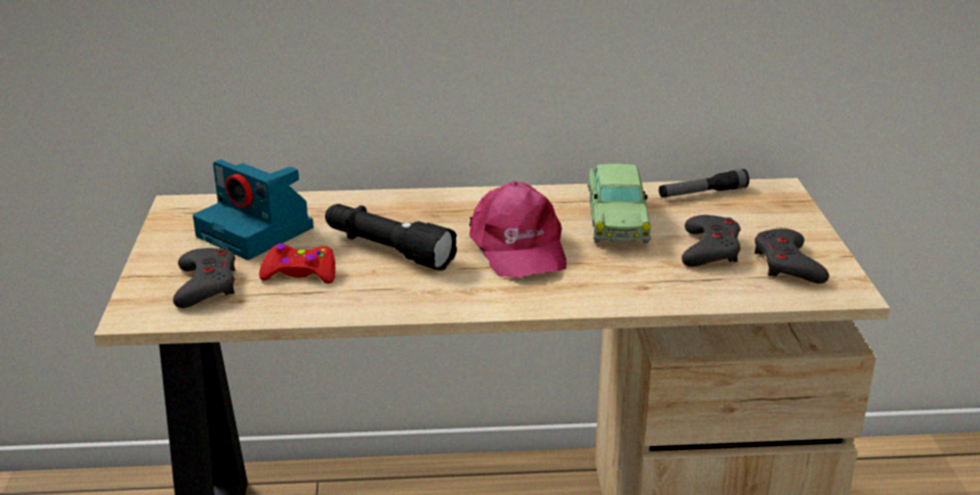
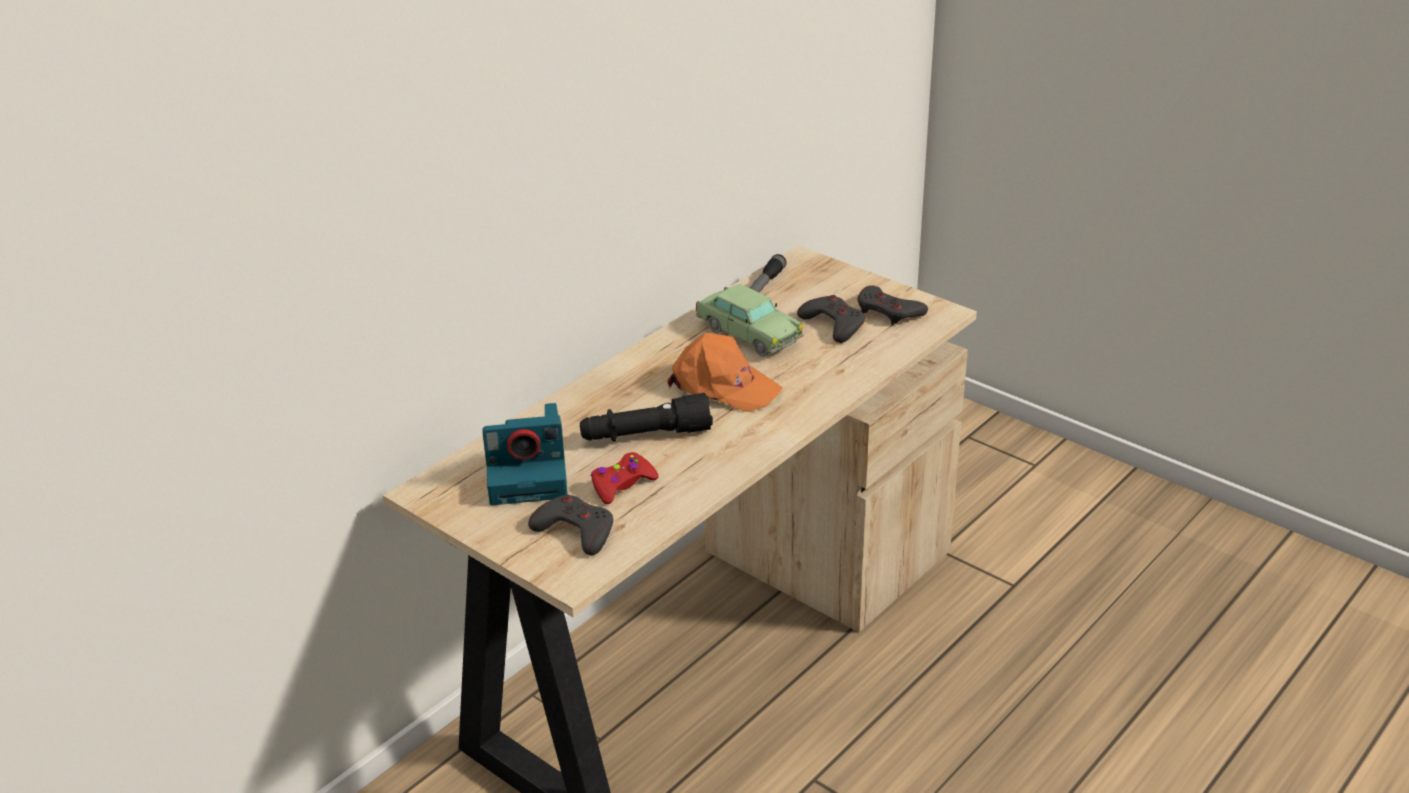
camera: 45 degrees left, 5 degrees up
(517, 247) = (723, 386): pink cap -> orange cap

